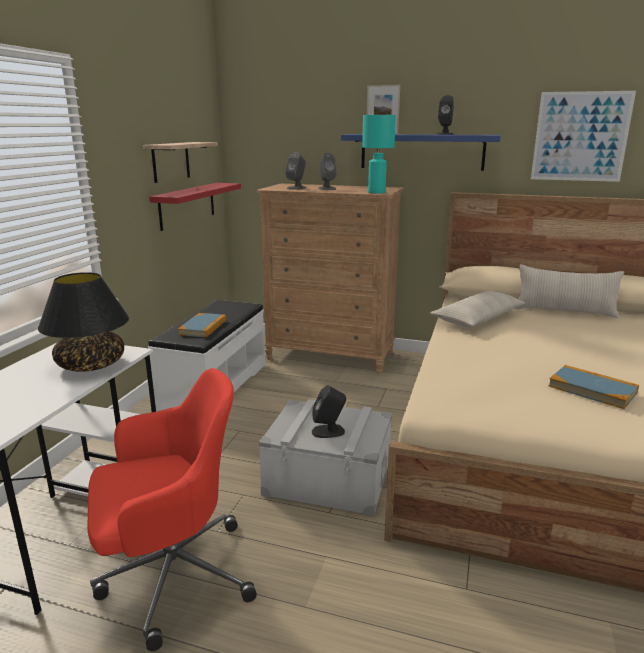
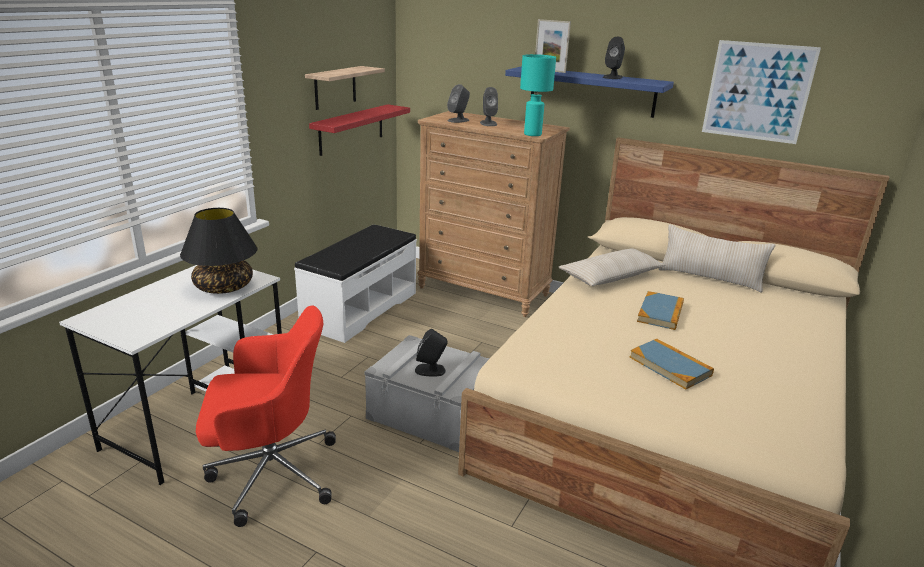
camera: 10 degrees right, 5 degrees up
(203, 327) = (348, 254): book -> book (660, 313)

